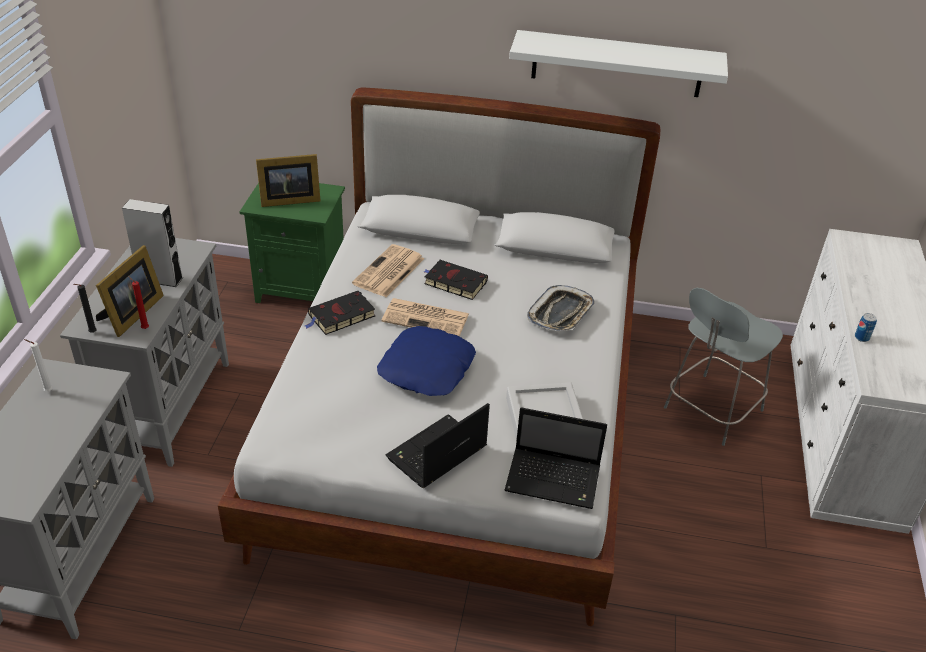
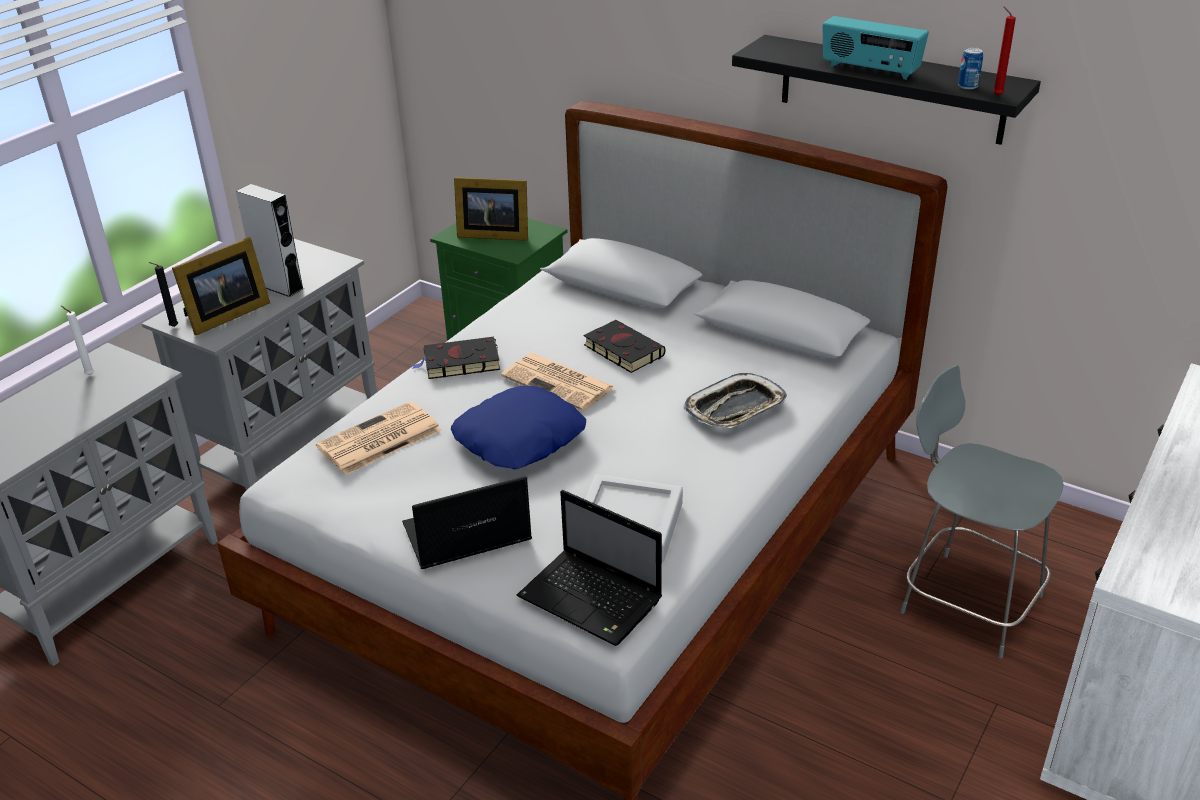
camera: 25 degrees right, 5 degrees down
(144, 328) = (227, 332): red candle -> red candle (996, 95)
(388, 272) = (550, 325): newspaper -> newspaper (378, 440)
(614, 55) = (870, 70): none -> radio
(617, 64) = (891, 89): white shelf -> black shelf
(711, 410) = (966, 601): grey chair -> grey chair turned 60 degrees clockwise
(861, 337) = (1147, 512): can -> can (968, 86)

